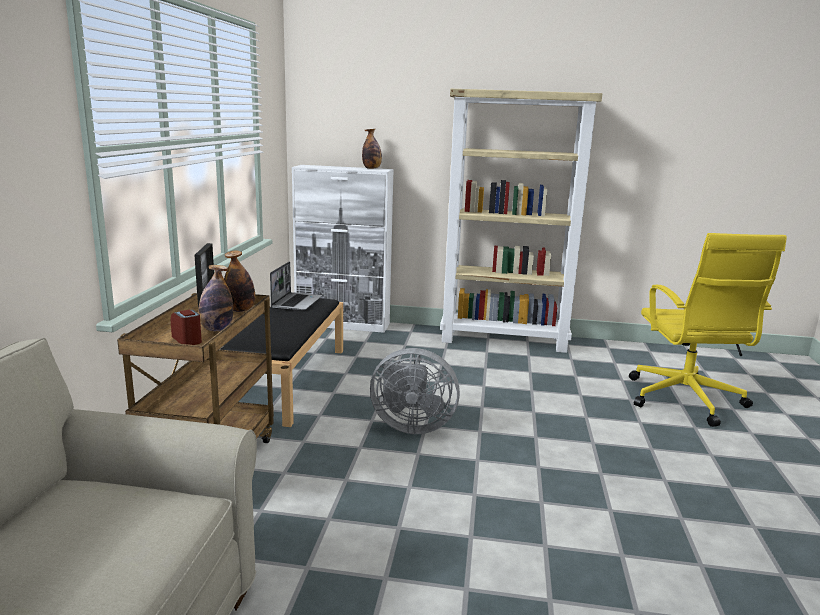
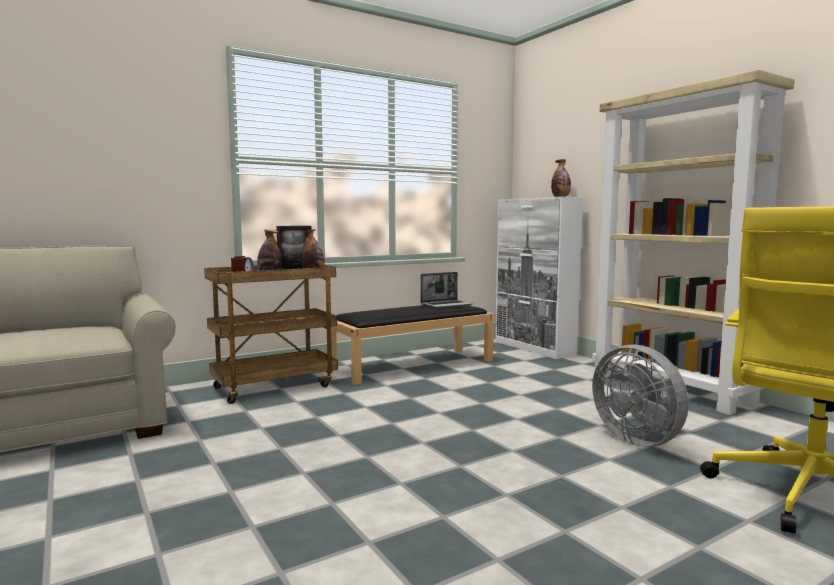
camera: 50 degrees right, 10 degrees down
(411, 425) = (428, 409): grey fan -> grey fan (639, 439)

